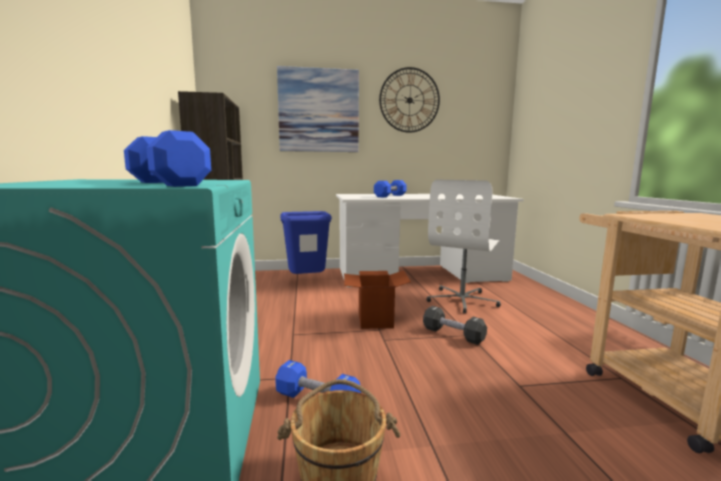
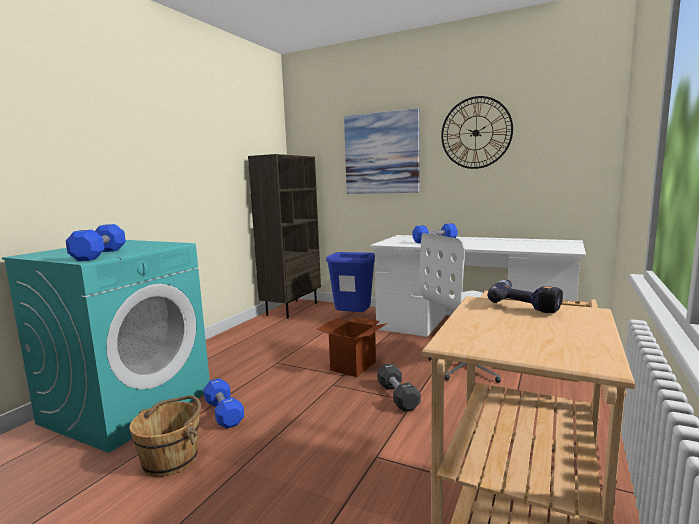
camera: 35 degrees right, 0 degrees up
(662, 213) = (525, 304): none -> power drill

